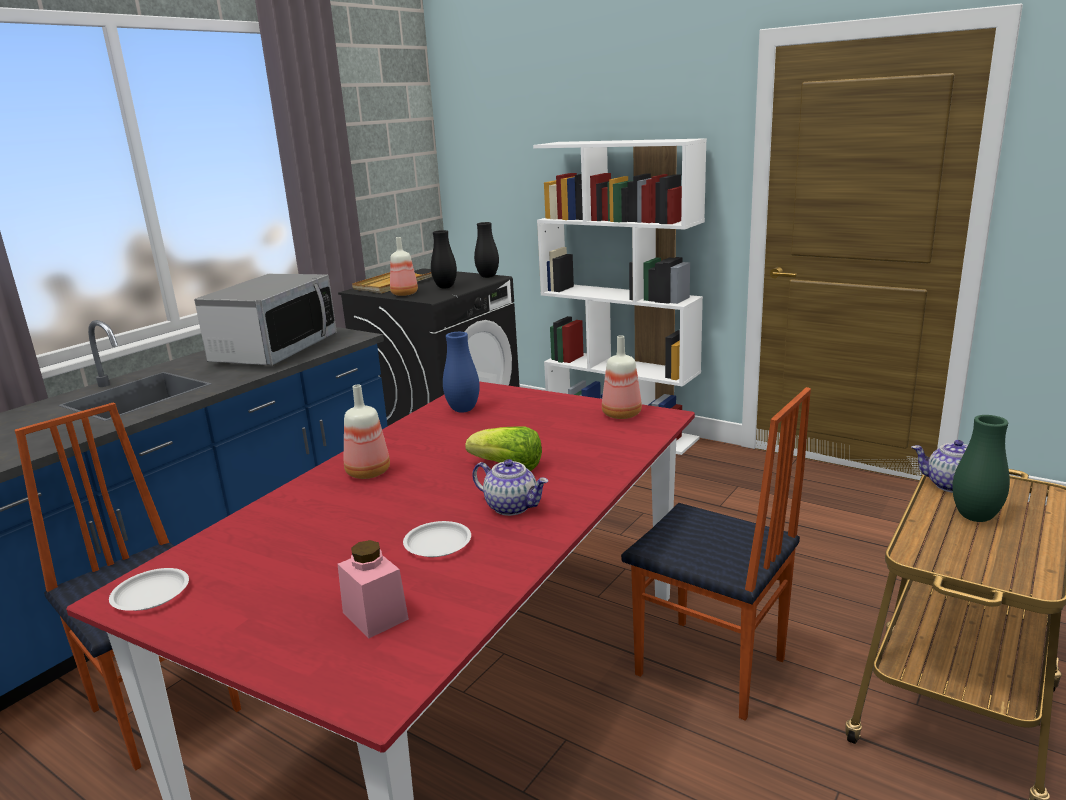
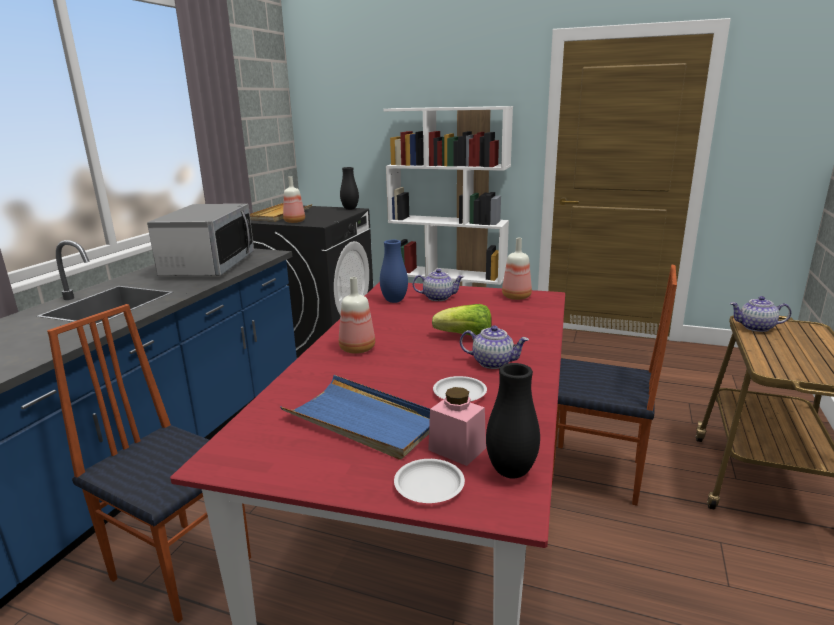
camera: 15 degrees left, 0 degrees up
(151, 594) = (245, 456): white plate -> white plate (429, 485)
(302, 566) = (363, 420): none -> blue tray
(445, 287) = (323, 216): black vase -> black vase (511, 471)
(521, 409) = (438, 297): none -> teapot
(975, 517) = (784, 345): green vase -> none

